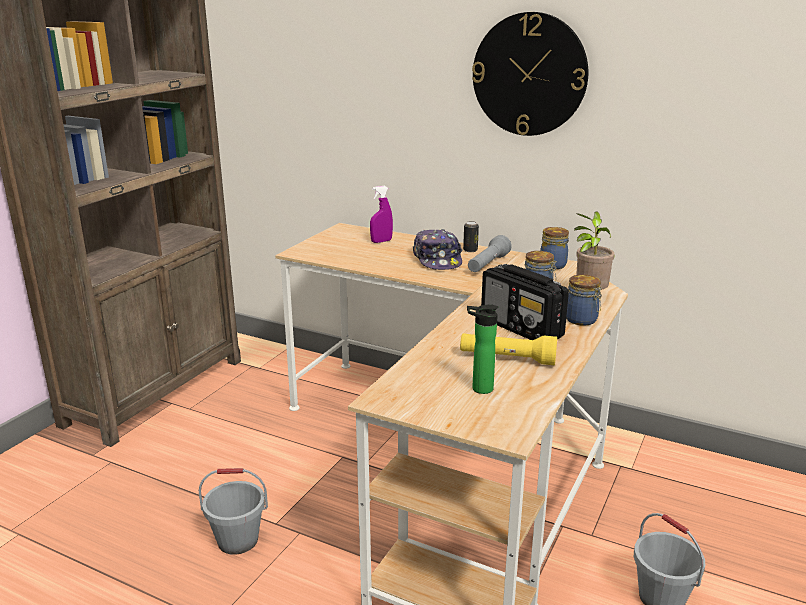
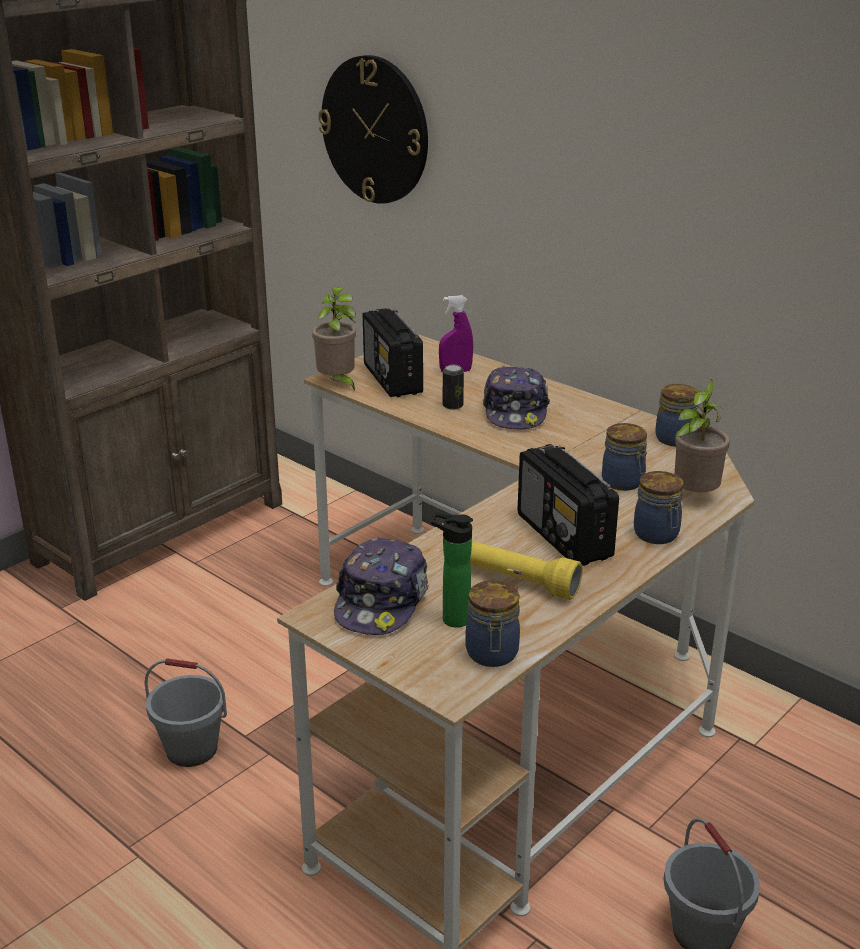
camera: 15 degrees right, 5 degrees up
(302, 256) = (337, 384): none -> potted plant
(340, 249) = (392, 379): none -> radio
(421, 384) = (382, 601): none -> cap
(470, 250) = (571, 400): can -> can (452, 406)
(487, 265) = (581, 427): grey flashlight -> none
(523, 407) = (492, 655): none -> jar
(529, 75) = (665, 160): wall clock -> wall clock (375, 130)

